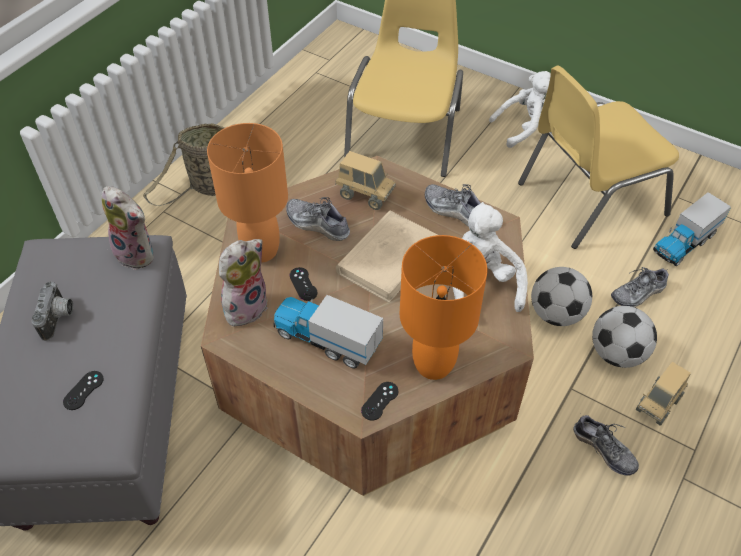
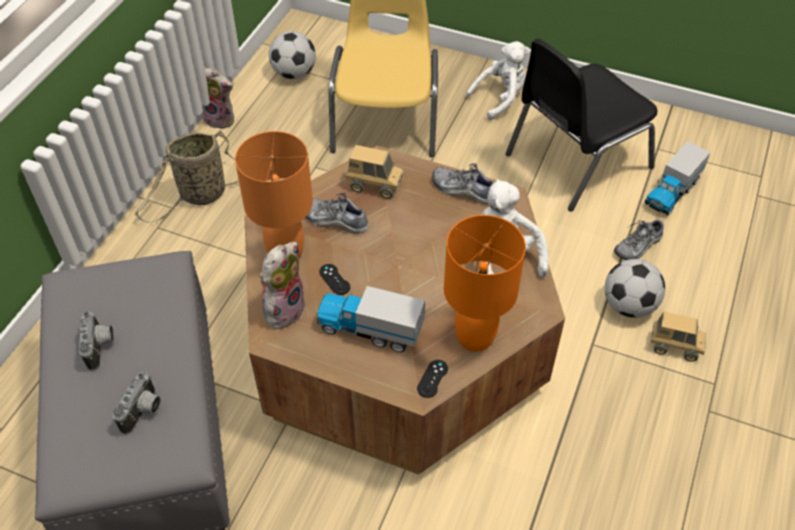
camera: 10 degrees left, 0 degrees up
(83, 390) = (144, 412): black game controller -> camera
(138, 253) = (163, 272): plush toy -> plush toy (221, 119)
(389, 259) = (411, 244): beige book -> none
(556, 314) = (565, 276): football -> football (294, 73)
(588, 198) = (575, 161): yellow chair -> black chair
(604, 449) = (633, 396): shoe -> none
(658, 404) = (674, 347): toy truck -> toy truck turned 105 degrees counterclockwise

